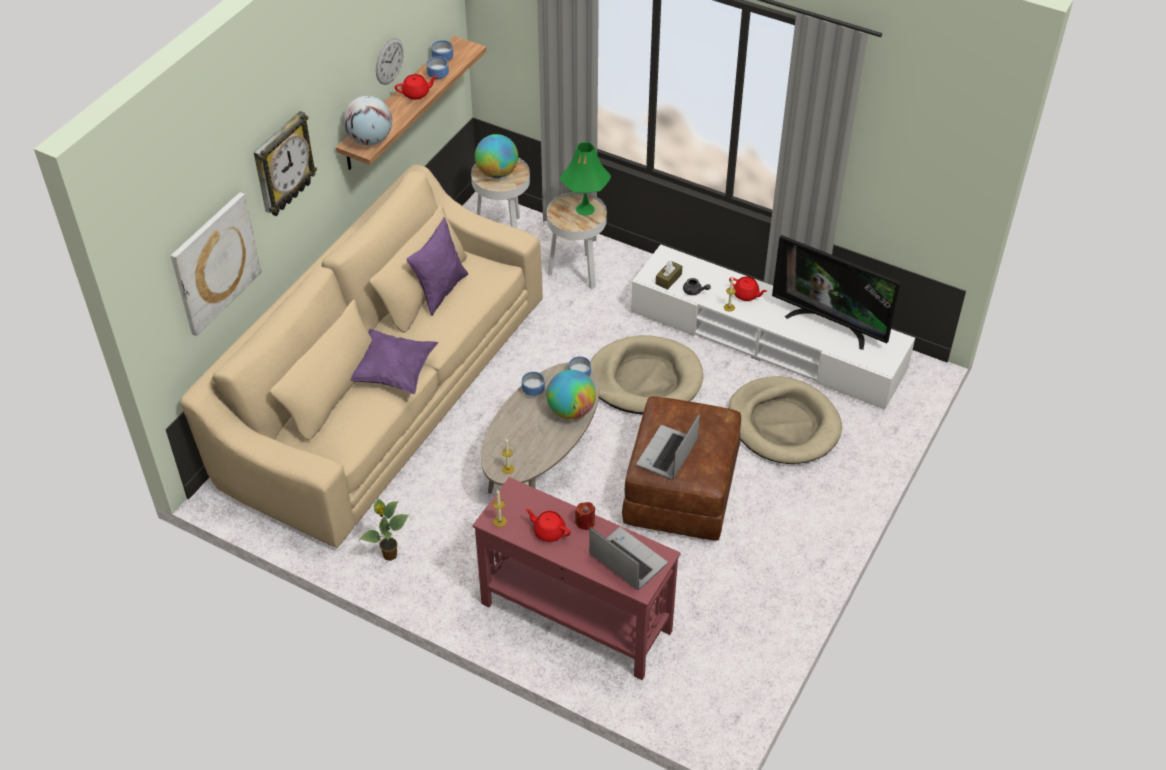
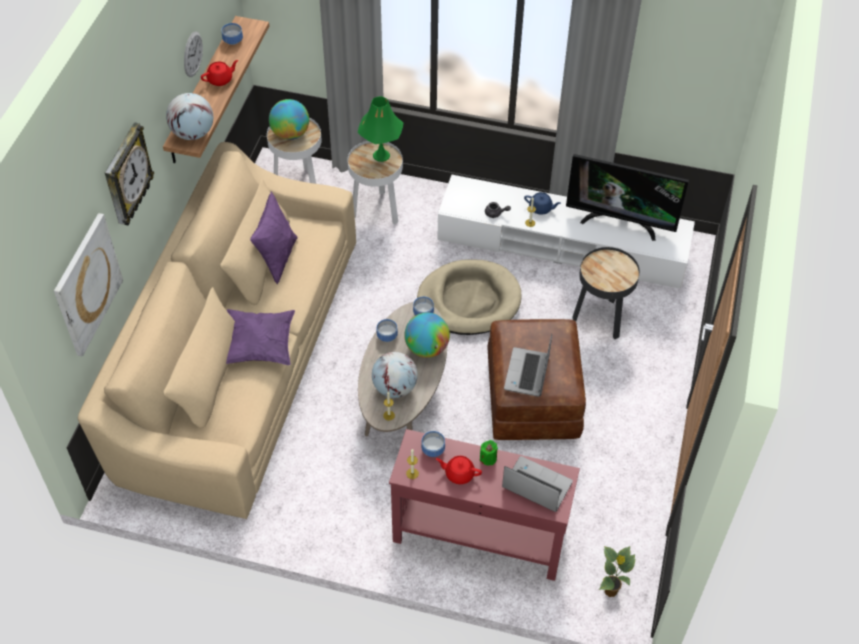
camera: 15 degrees left, 5 degrees up
(389, 556) = (295, 515): potted plant -> potted plant (610, 592)
(439, 75) = (235, 57): bowl -> bowl (433, 448)
(523, 443) = (395, 388): none -> globe
(585, 522) = (488, 458): red candle -> green candle
(668, 279) = (469, 206): brown tissue box -> none
(746, 295) = (541, 208): red teapot -> blue teapot
(783, 424) = (600, 318): beige dog bed -> black side table

